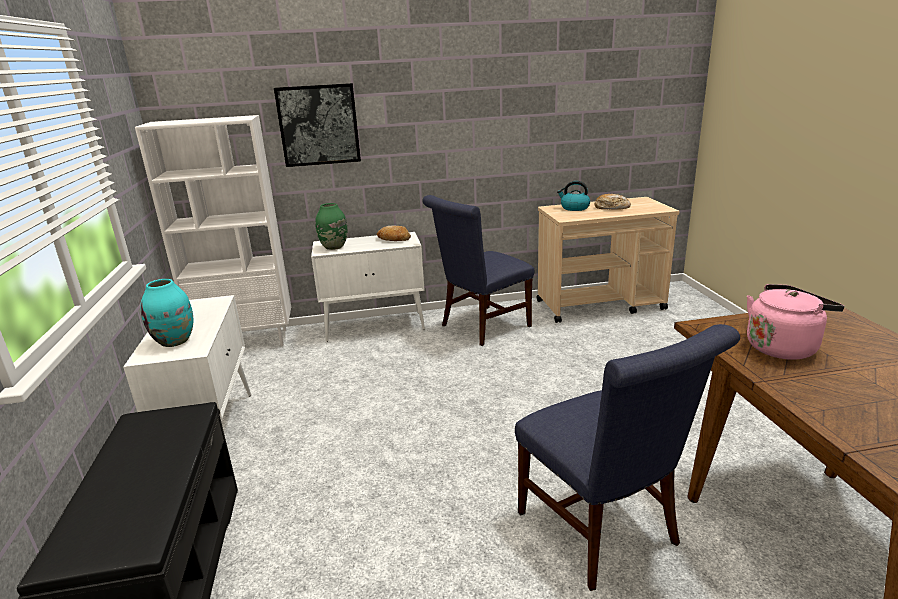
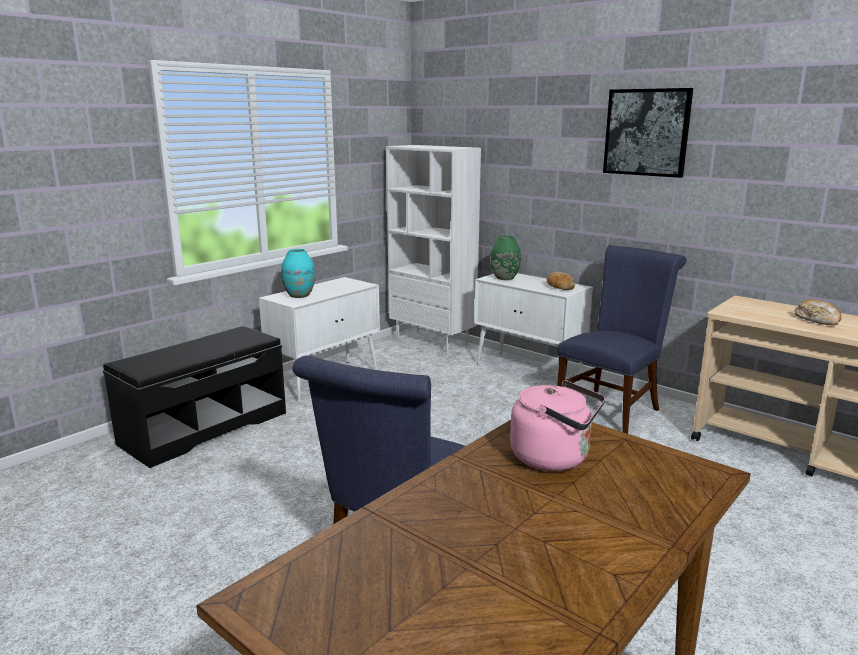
camera: 50 degrees right, 5 degrees down
(318, 125) = (525, 162): picture -> picture (647, 132)
(481, 327) = (611, 408): blue chair -> blue chair turned 120 degrees clockwise
(574, 208) = (769, 307): kettle -> none

